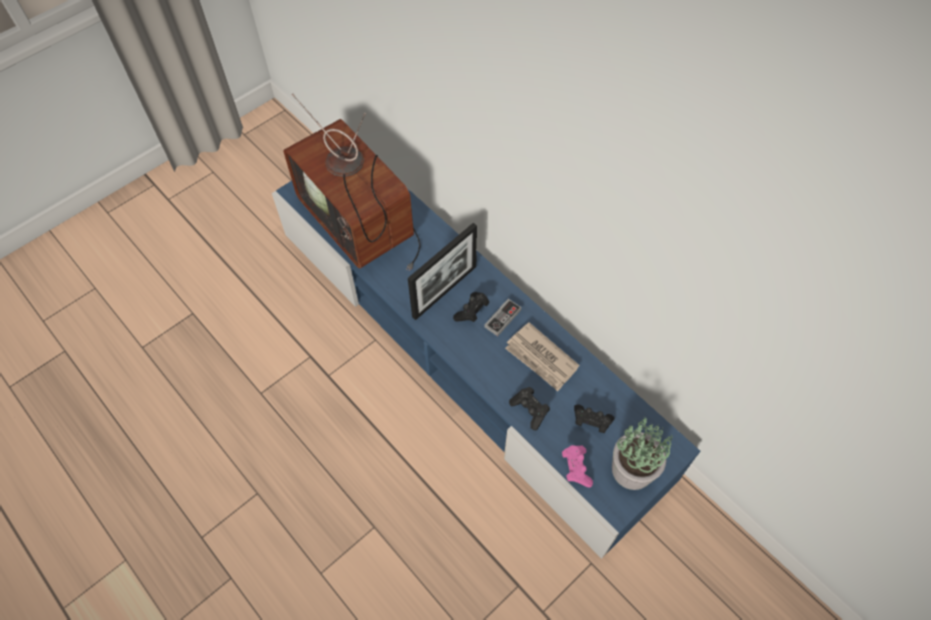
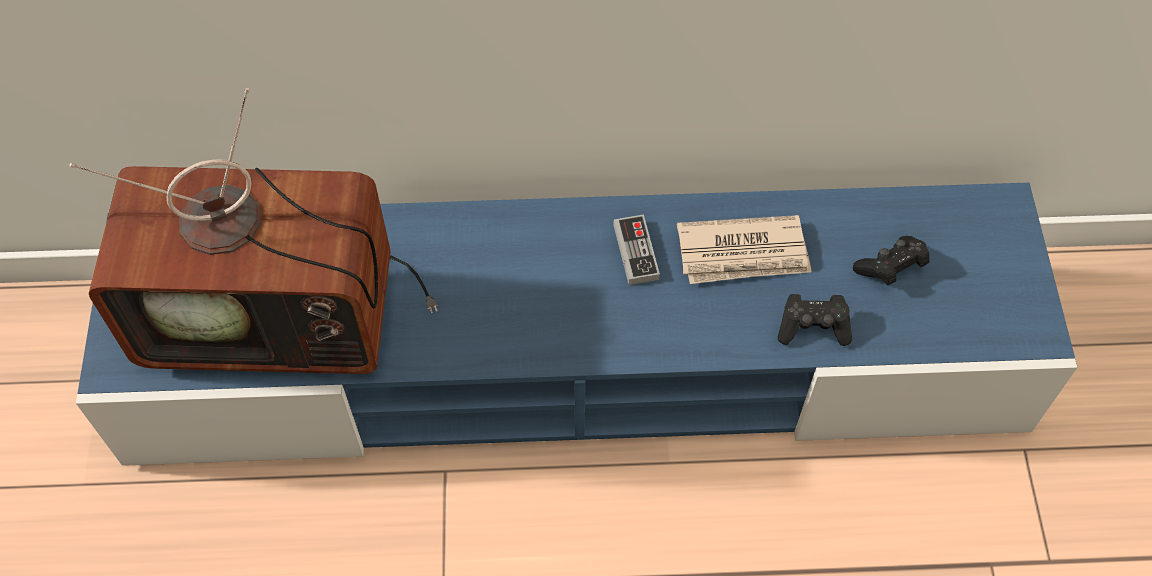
camera: 50 degrees left, 0 degrees up
(444, 291) = (519, 291): picture frame -> none
(472, 312) = (588, 282): black game controller -> none
(576, 468) = (945, 337): pink game controller -> none
(633, 469) = (998, 273): potted plant -> none

